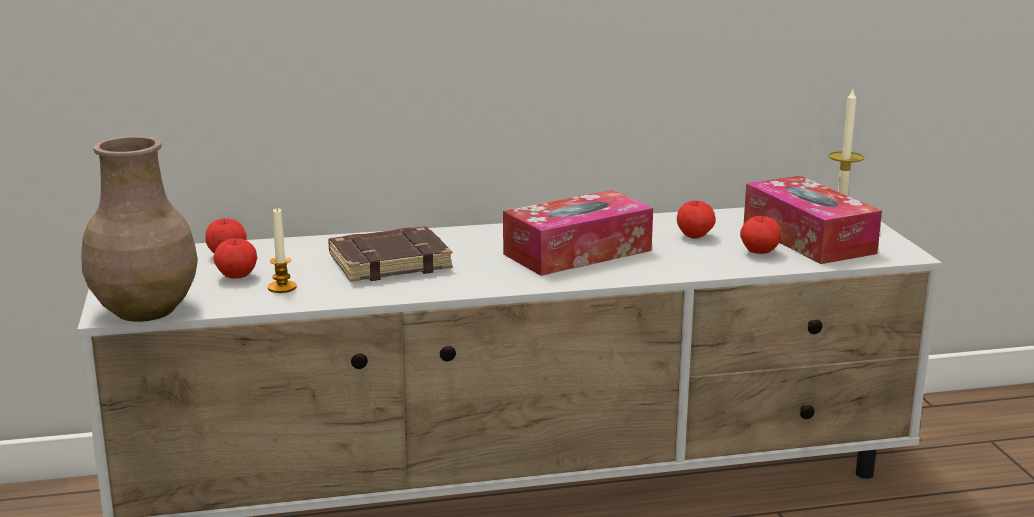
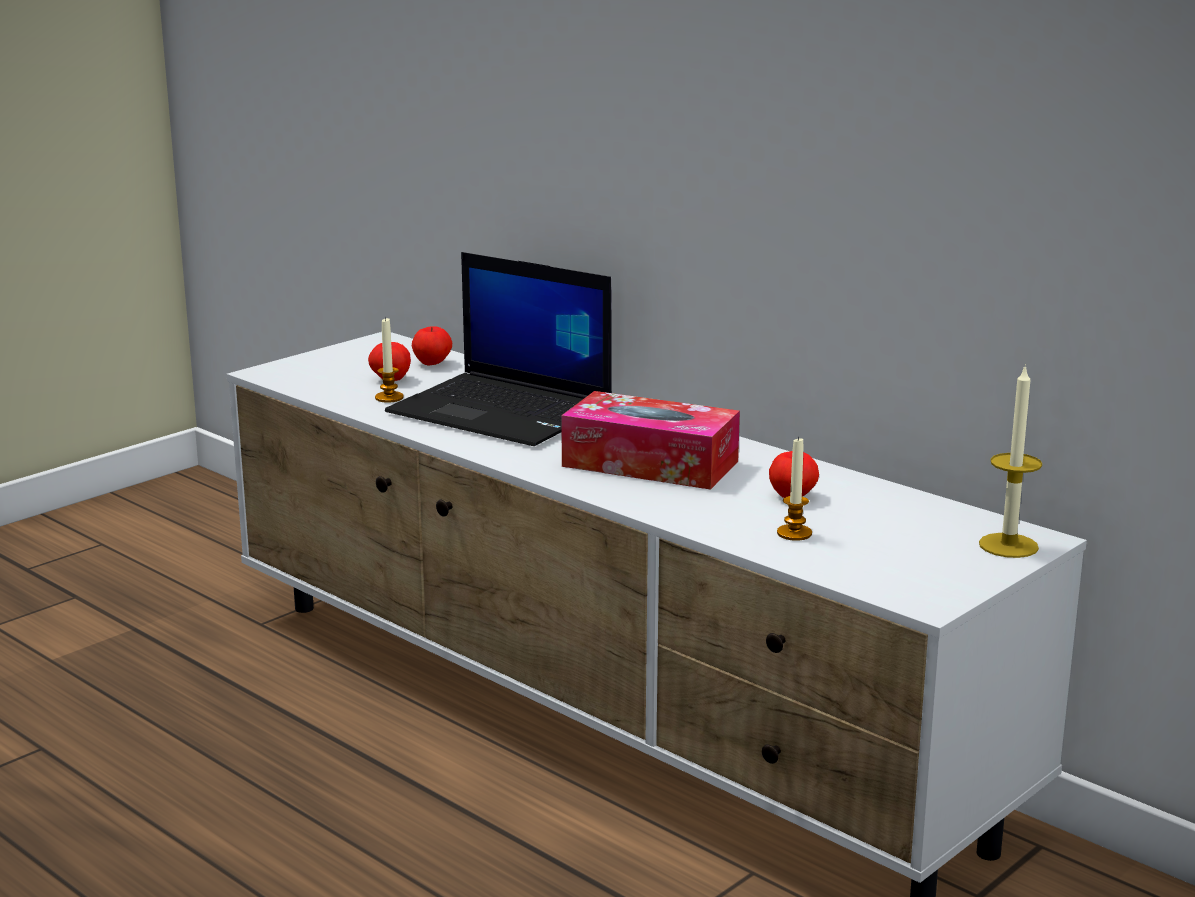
camera: 55 degrees right, 0 degrees up
(143, 311) = (281, 378): brown vase -> none
(390, 262) = (504, 411): brown book -> laptop
(759, 252) = (794, 533): apple -> candle
(808, 238) = (888, 546): tissue box -> none

